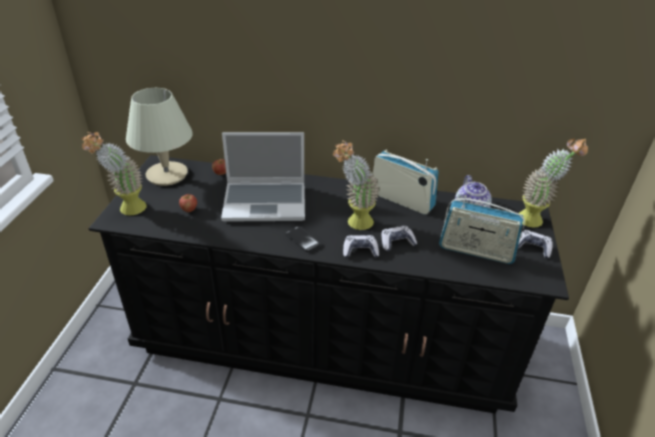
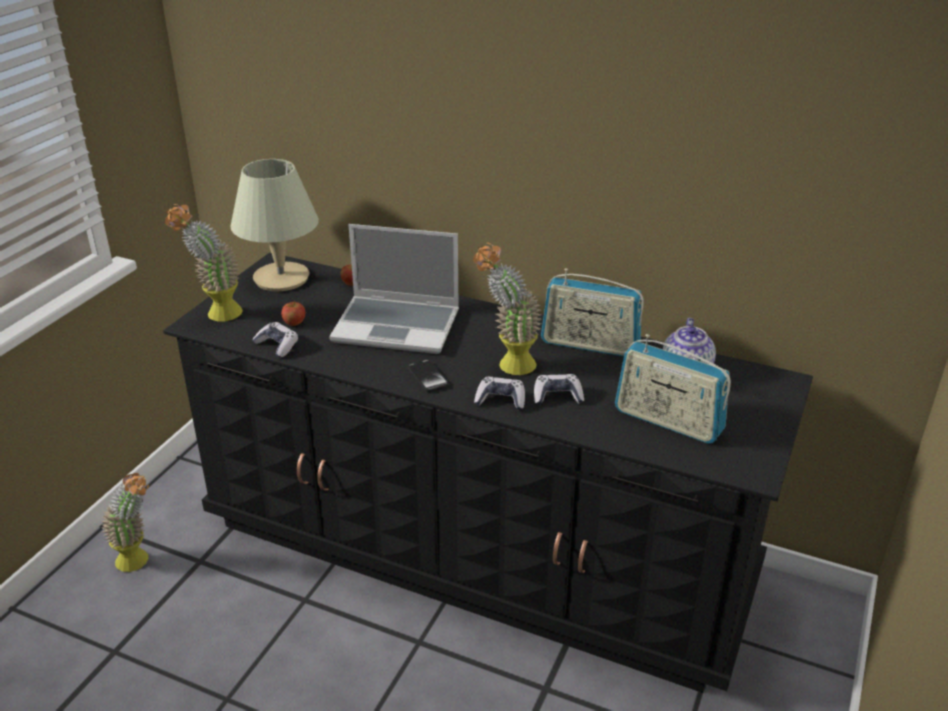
camera: 15 degrees right, 5 degrees down
(401, 200) = (589, 344): radio -> radio turned 150 degrees clockwise
(532, 248) = (757, 428): game controller -> game controller (277, 345)
(536, 219) = (783, 393): potted plant -> potted plant (140, 561)

